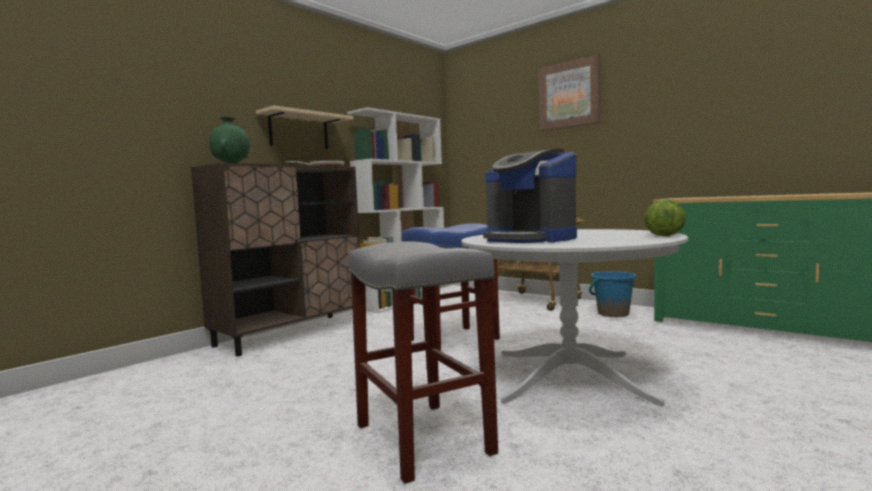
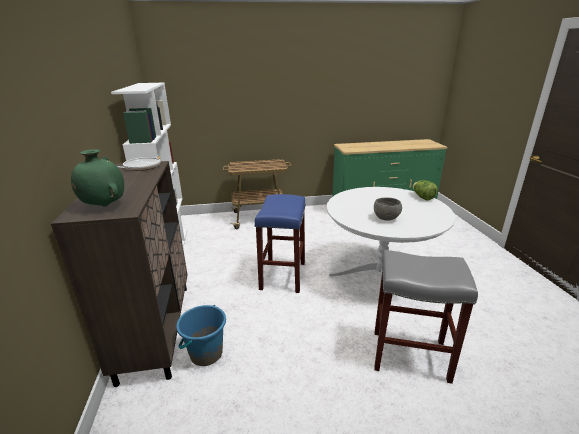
camera: 50 degrees left, 20 degrees up
(299, 131) = (91, 129): beige shelf -> none
(529, 239) = (386, 218): coffee machine -> grey bowl
(569, 95) = (266, 68): picture -> none
(613, 313) = (314, 217): blue bucket -> blue bucket (206, 353)

